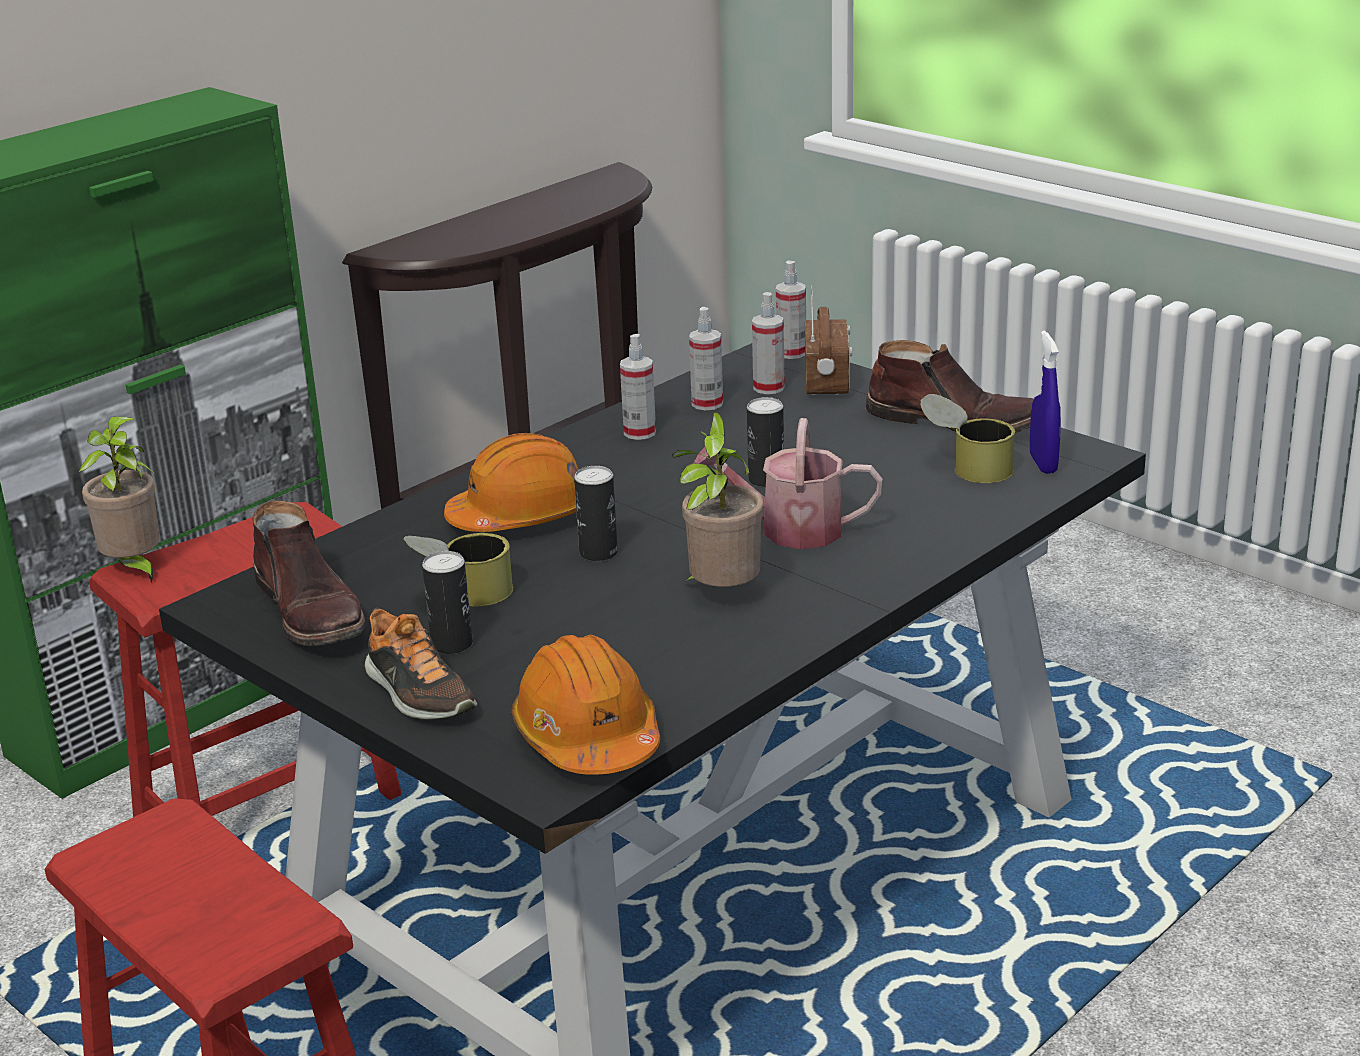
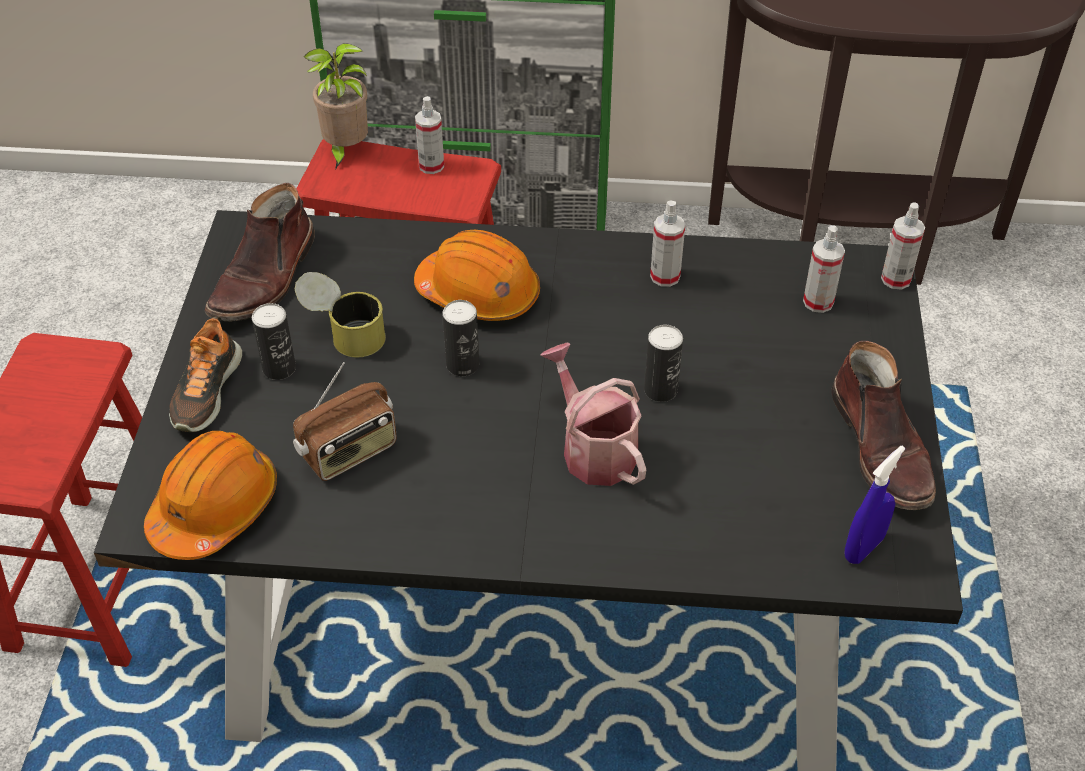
camera: 50 degrees right, 20 degrees up
(707, 404) = (752, 284): spray bottle -> spray bottle (431, 166)
(721, 595) = (460, 467): potted plant -> none
(828, 383) = (866, 331): radio -> radio (349, 452)
(966, 467) = (805, 500): can -> none

